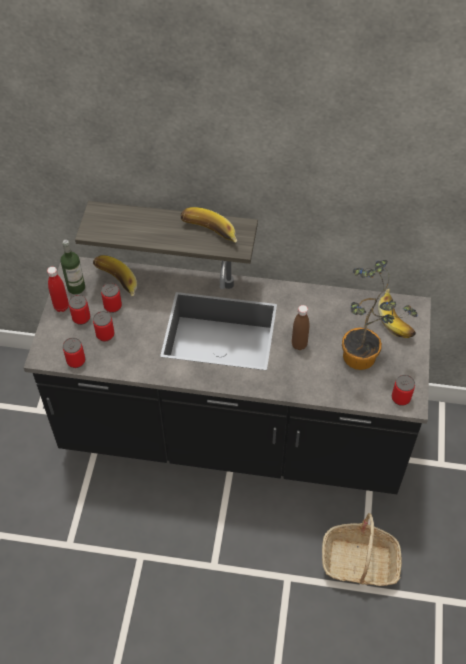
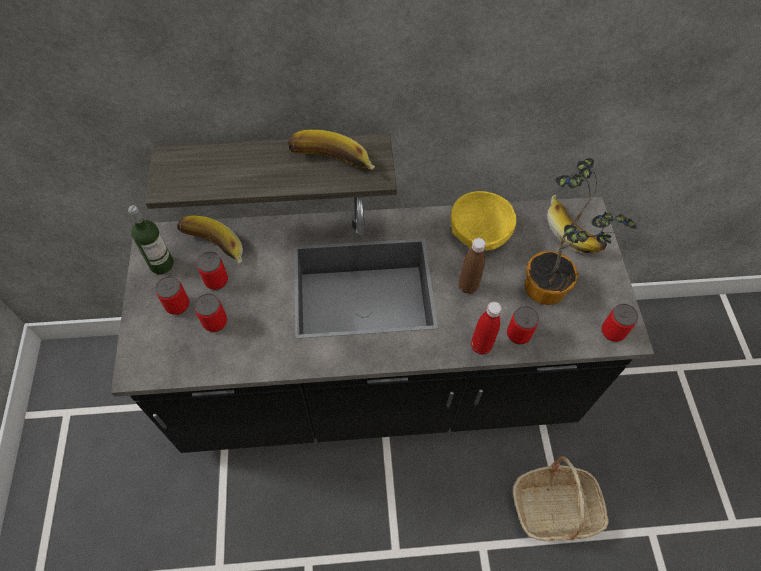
camera: 15 degrees left, 5 degrees up
(61, 307) = (147, 295): red bottle -> red bottle (481, 346)
(76, 361) = (183, 368): can -> can (518, 334)
(320, 308) = (478, 233): none -> yellow bowl

